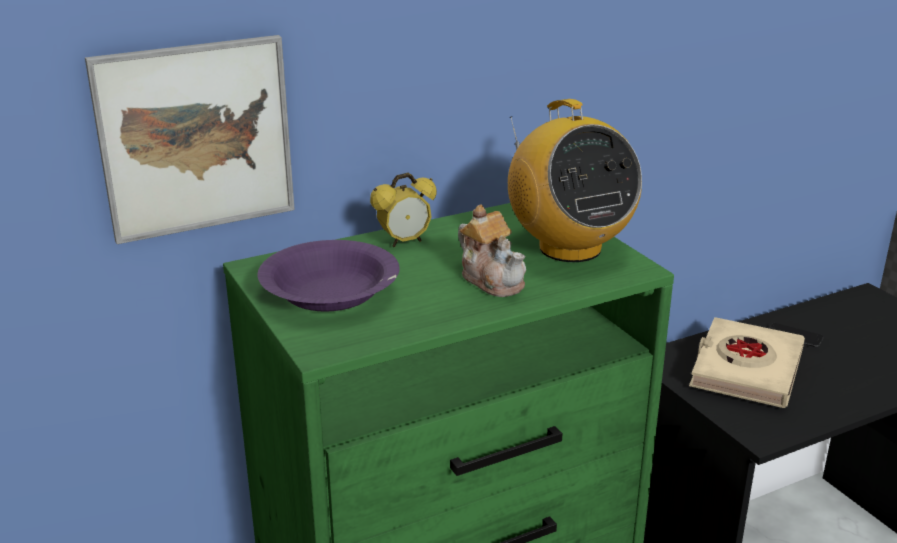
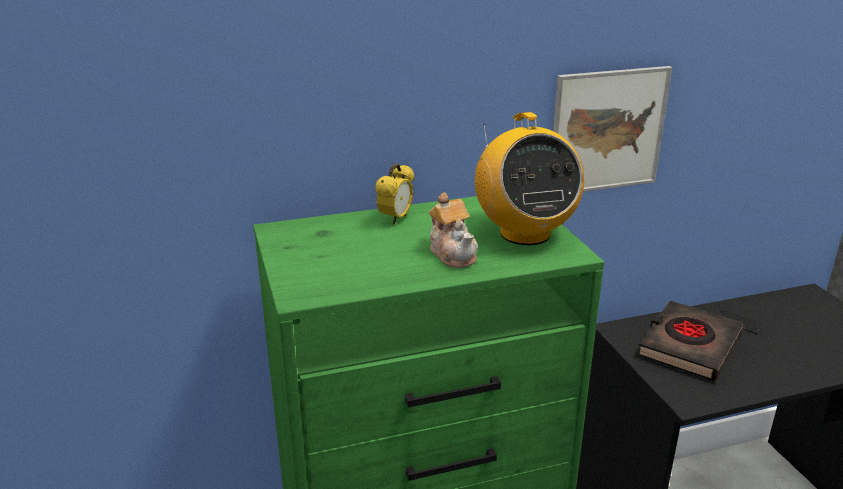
camera: 10 degrees right, 0 degrees up
(196, 138) = (235, 127): picture -> picture (607, 130)
(330, 293) = (323, 254): purple bowl -> none
(404, 242) = (395, 219): alarm clock -> alarm clock turned 45 degrees counterclockwise
(745, 370) = (688, 346): beige book -> black book

